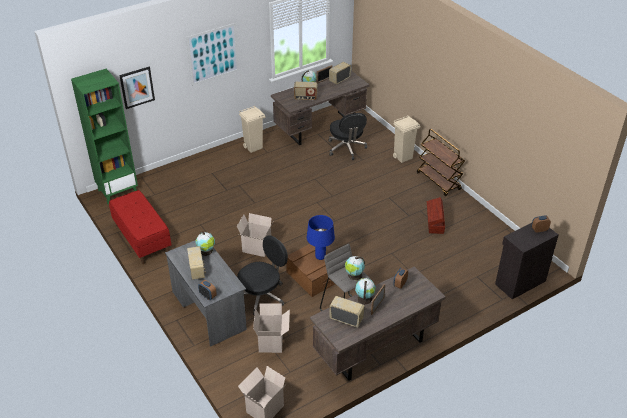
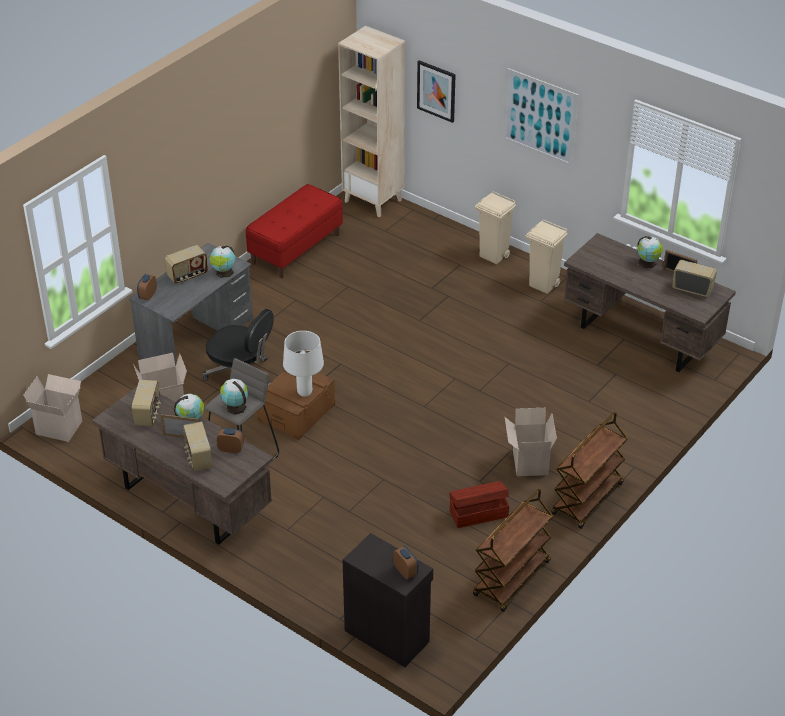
camera: 70 degrees right, 0 degrees up
(118, 191) = (373, 201): green bookcase -> beige bookcase
(256, 248) = (327, 347): cardboard box -> cardboard box (528, 462)
(305, 98) = (613, 267): radio -> radio (198, 458)
(320, 257) = (304, 393): blue table lamp -> white table lamp
(346, 148) = (605, 378): black office chair -> none
(403, 157) = (625, 446): beige trash can -> beige trash can (494, 256)
(490, 224) = (512, 579): none -> brown cart

